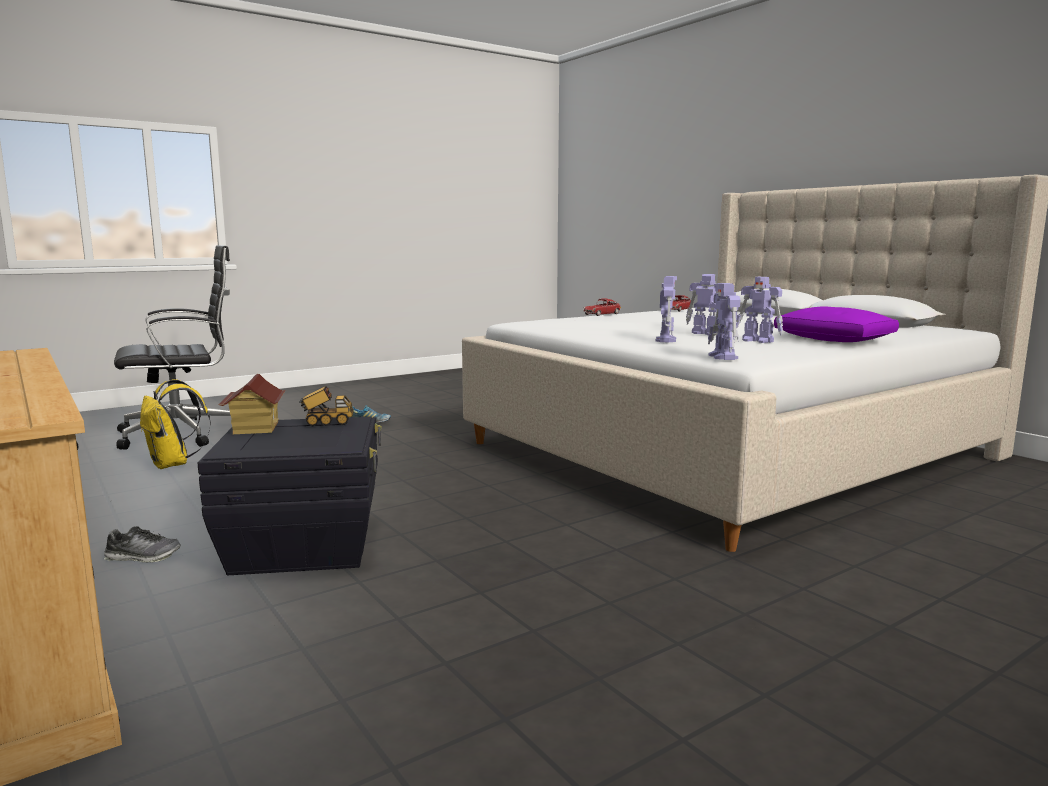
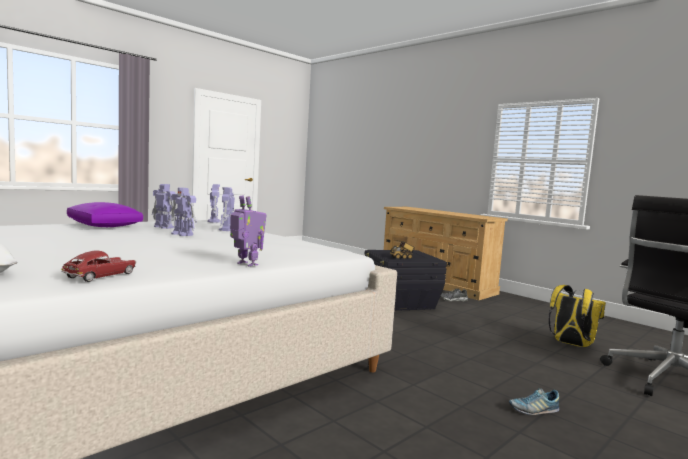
camera: 170 degrees right, 5 degrees down
(255, 428) = (427, 257): toy house -> none
(602, 314) = (246, 264): toy car -> toy robot

